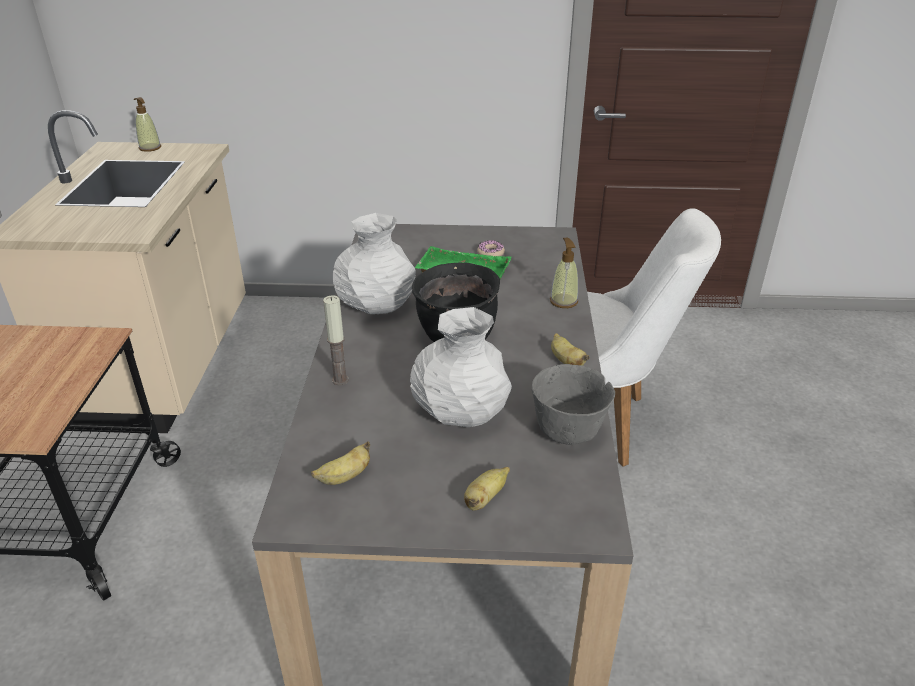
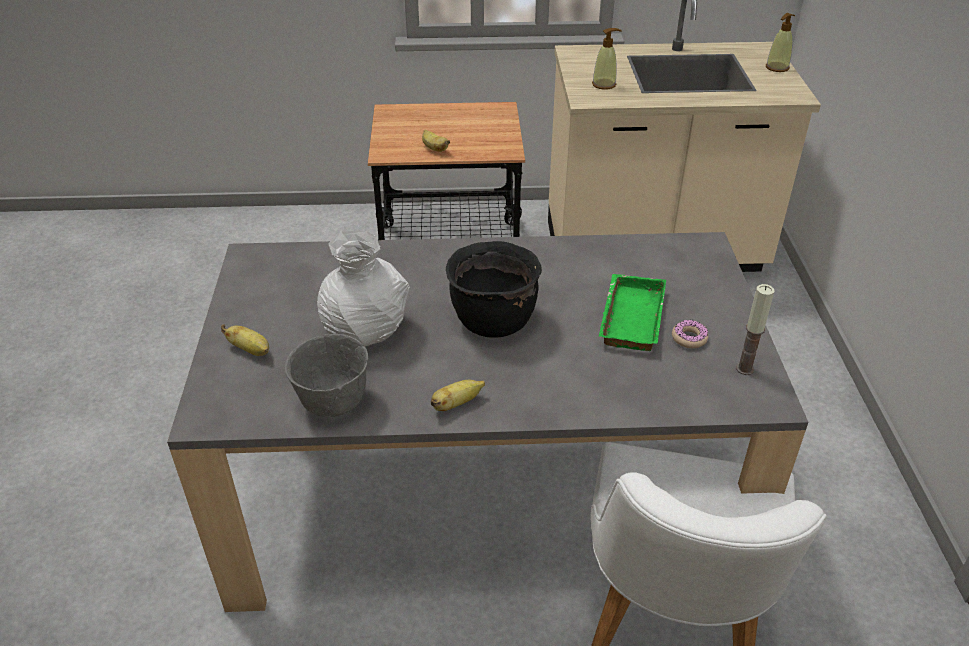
camera: 85 degrees right, 5 degrees up
(340, 380) = (414, 256): candle -> candle (744, 369)
(344, 477) = (287, 274): banana -> banana (434, 148)
(375, 305) = (543, 262): white vase -> none
(563, 301) = (586, 404): soap dispenser -> soap dispenser (604, 84)

